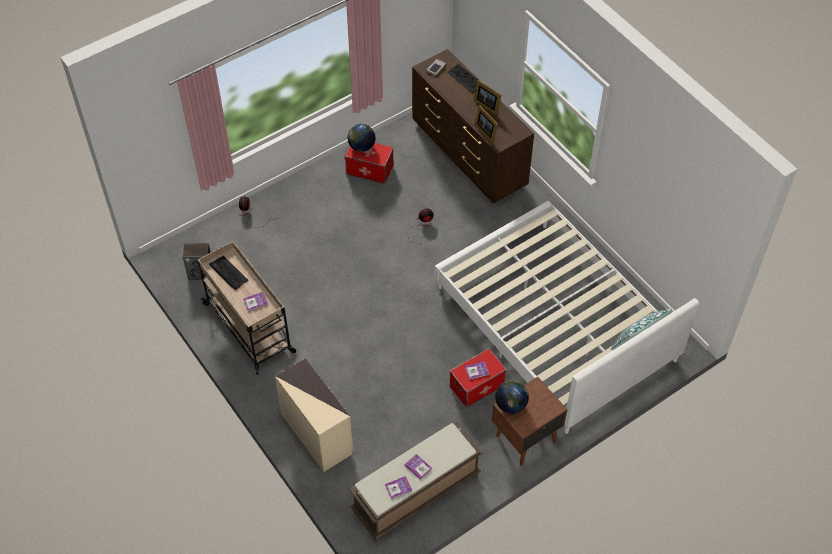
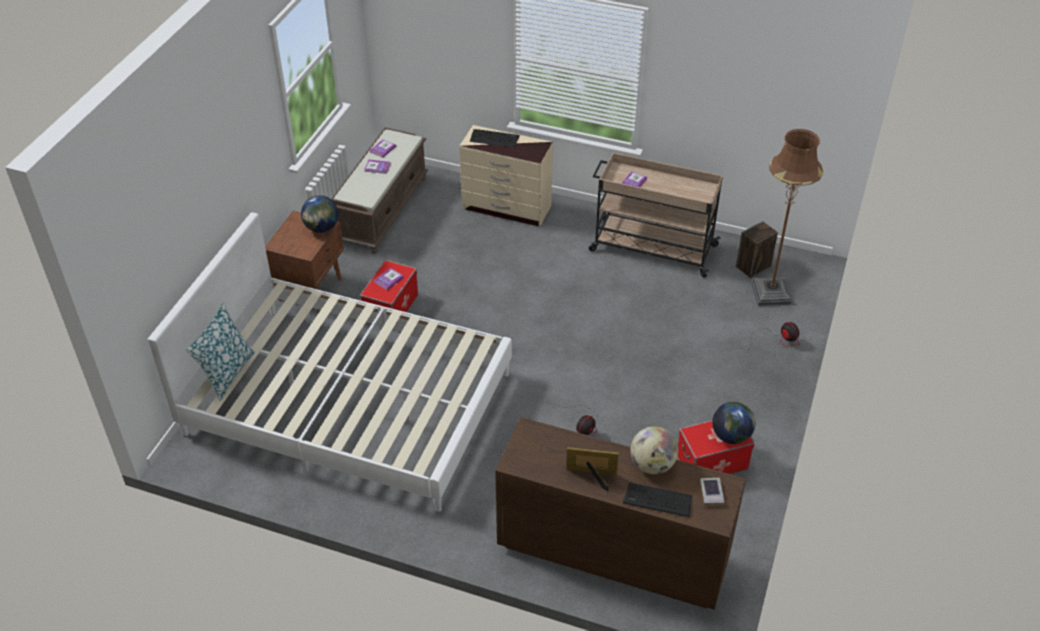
camera: 145 degrees right, 10 degrees down
(214, 247) = (771, 293): none -> brown floor lamp
(228, 273) = (686, 190): keyboard -> keyboard (494, 139)
(451, 95) = (652, 465): none -> globe
(486, 131) = (560, 437): picture frame -> none

